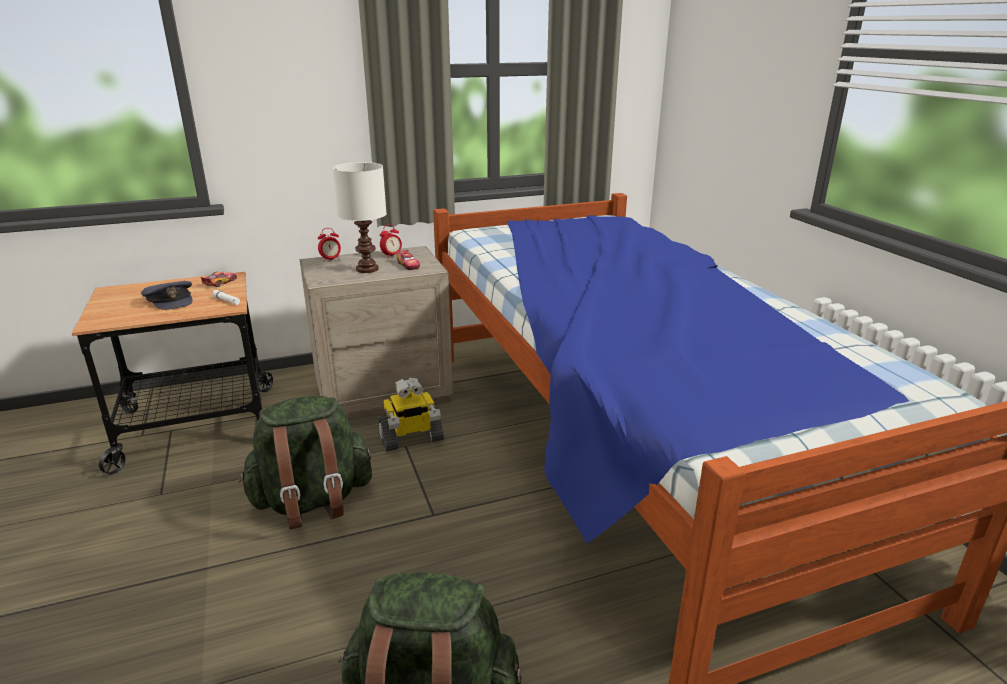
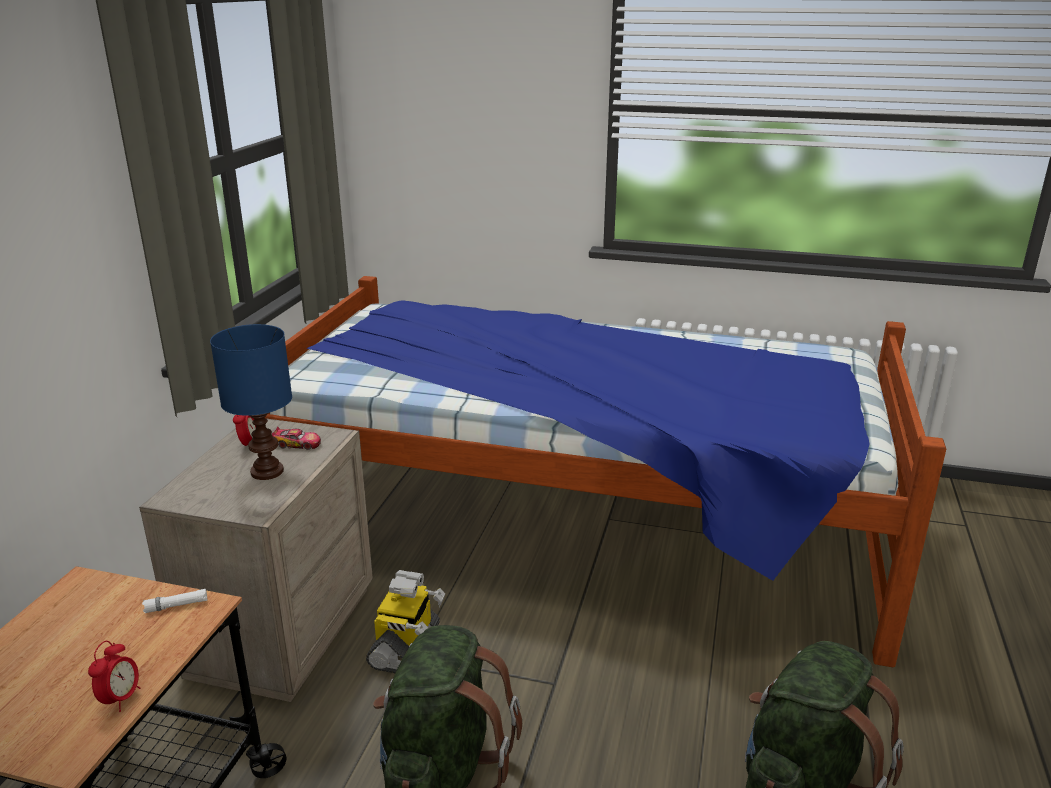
camera: 55 degrees left, 0 degrees up
(170, 300) = (90, 658): grey cap -> none
(220, 283) = (90, 596): toy car -> none
(331, 260) = (188, 485): alarm clock -> alarm clock (121, 698)
(368, 269) = (268, 471): white table lamp -> blue table lamp

